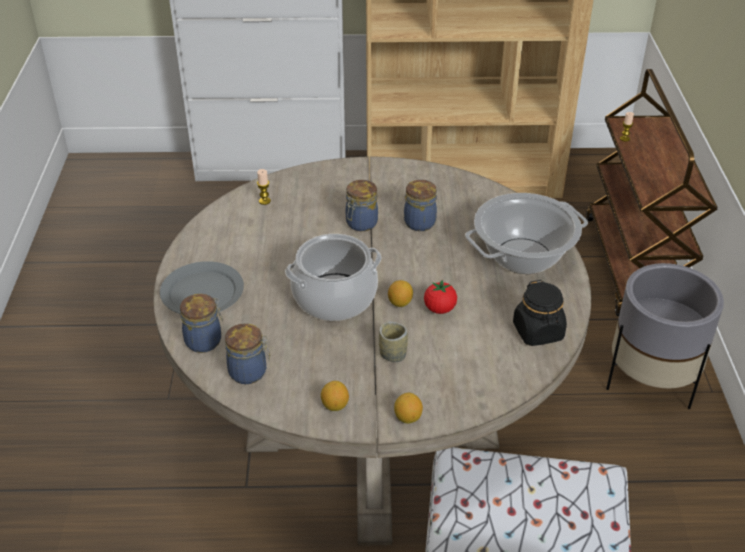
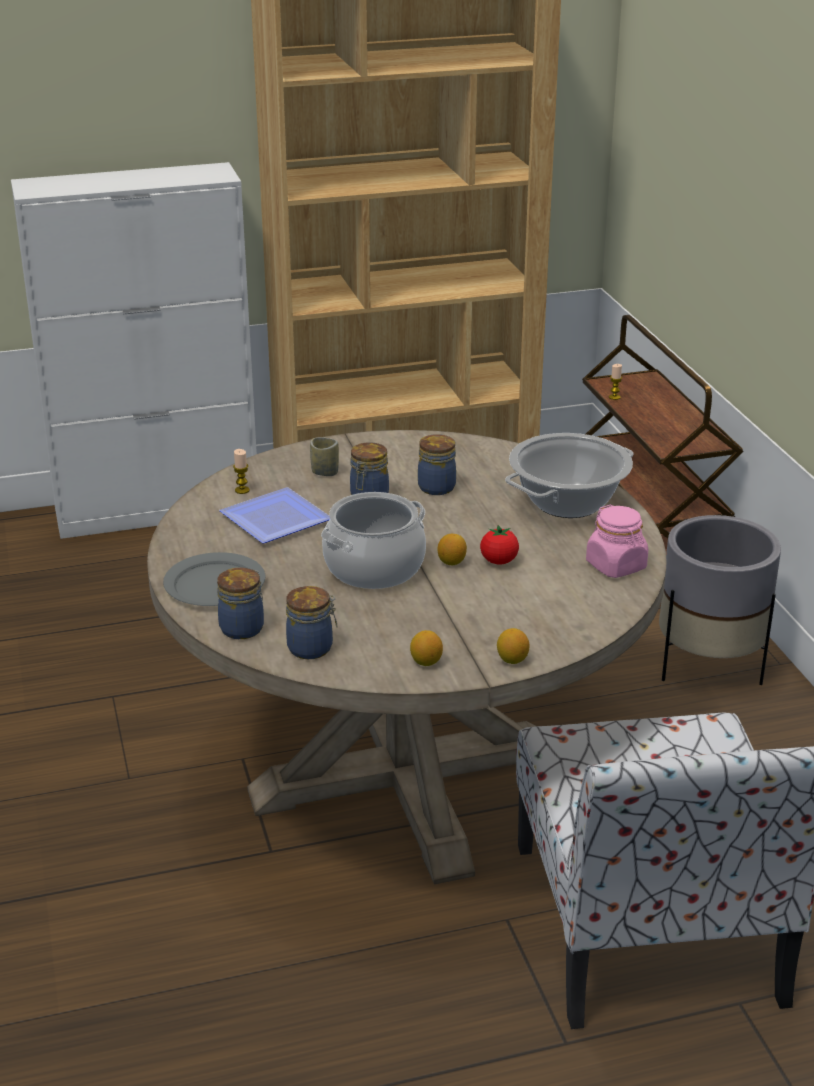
camera: 15 degrees left, 10 degrees down
(276, 237) = (274, 522): none -> plate
(392, 354) = (467, 608): cup -> cup (325, 472)
(538, 332) = (616, 566): black jar -> pink jar

